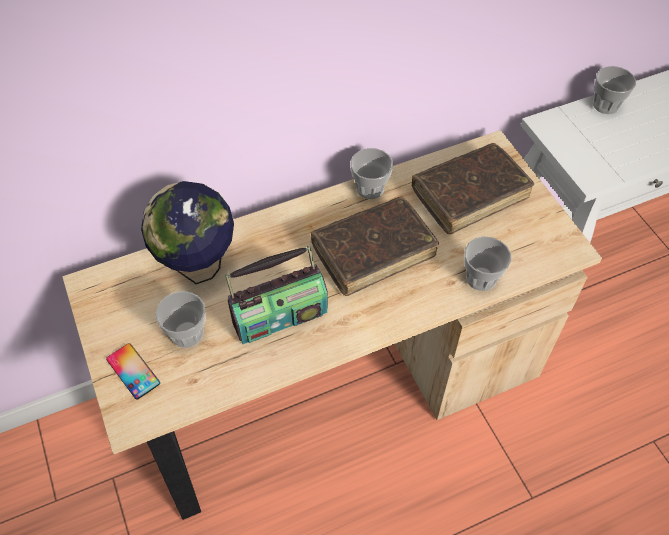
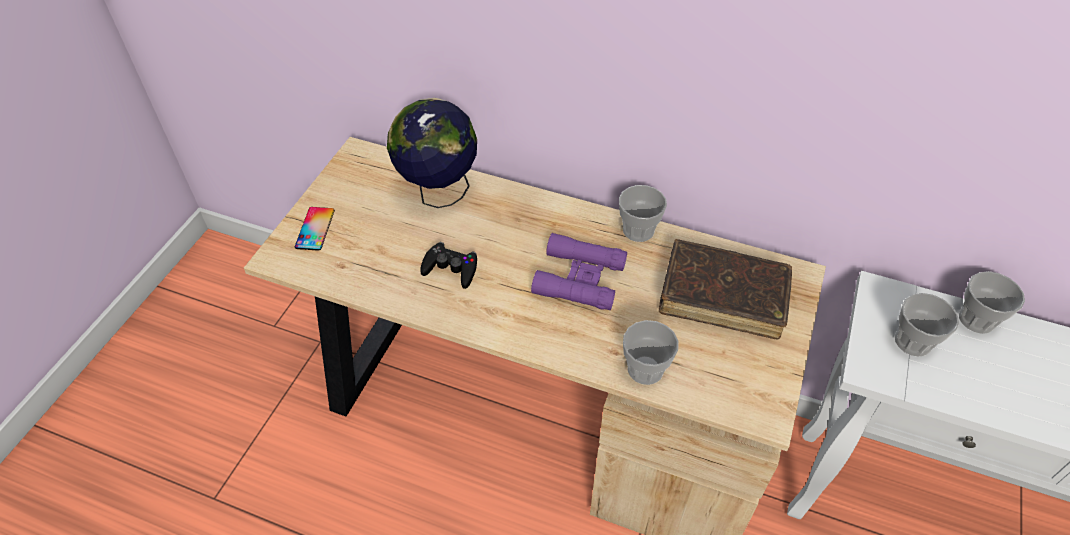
camera: 45 degrees right, 5 degrees down
(187, 333) = (376, 232): cup -> cup (913, 341)
(279, 315) = (451, 269): radio -> black game controller
(373, 251) = (579, 278): brown book -> purple binoculars

